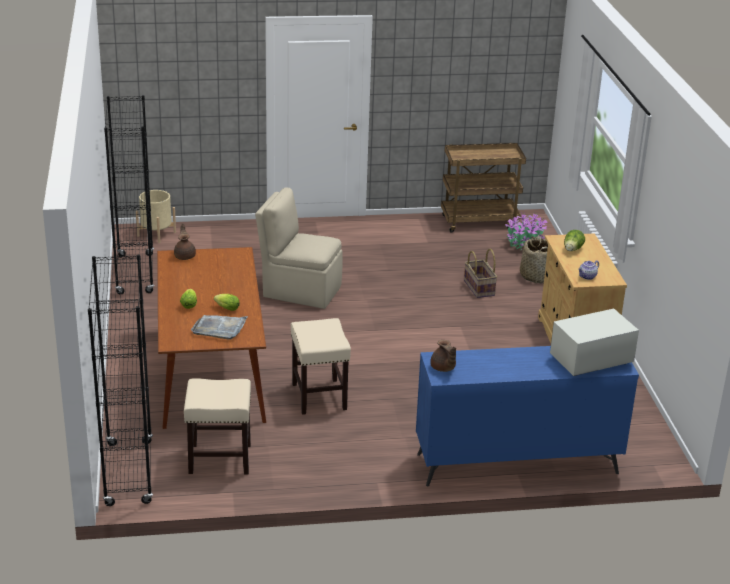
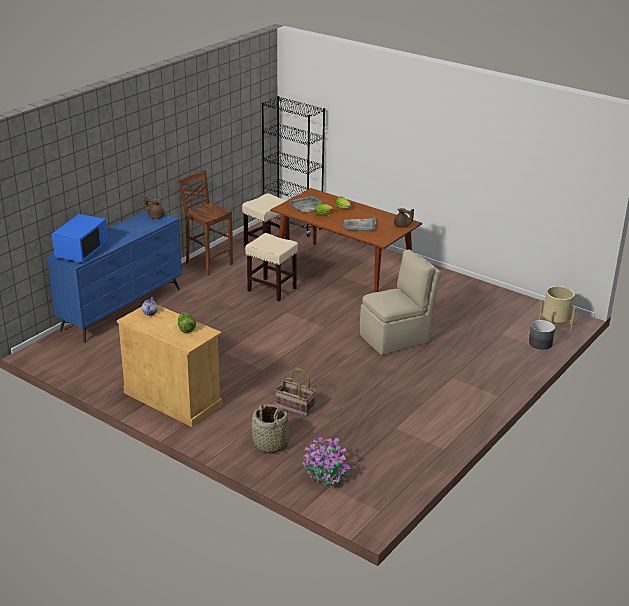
camera: 135 degrees right, 0 degrees up
(135, 274) = (498, 296): black bookcase -> none
(201, 230) = (540, 343): none -> grey planter
(222, 277) = (359, 226): none -> grey tray
(330, 474) = (208, 263): none -> brown stool
(479, 222) = (395, 477): brown cart -> none
(591, 361) = (81, 251): white microwave -> blue microwave

